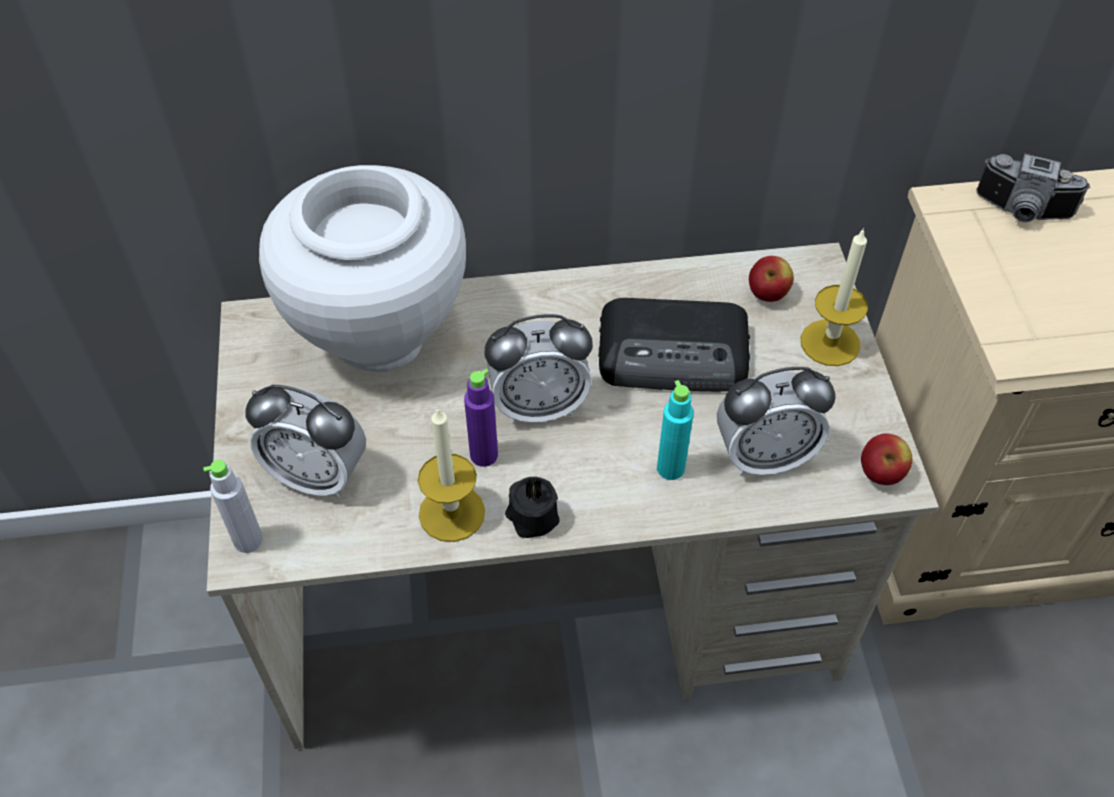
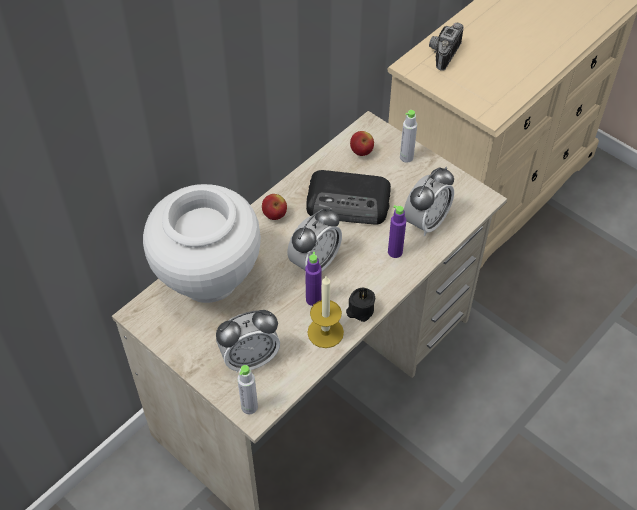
camera: 40 degrees left, 0 degrees up
(670, 468) = (395, 252): turquoise bottle -> purple bottle
(675, 354) = (349, 202): radio -> radio turned 45 degrees clockwise
(830, 343) = (406, 157): candle -> grey bottle
(880, 473) = (475, 199): apple -> apple (274, 215)
(1022, 213) = (441, 53): camera -> camera turned 135 degrees clockwise

